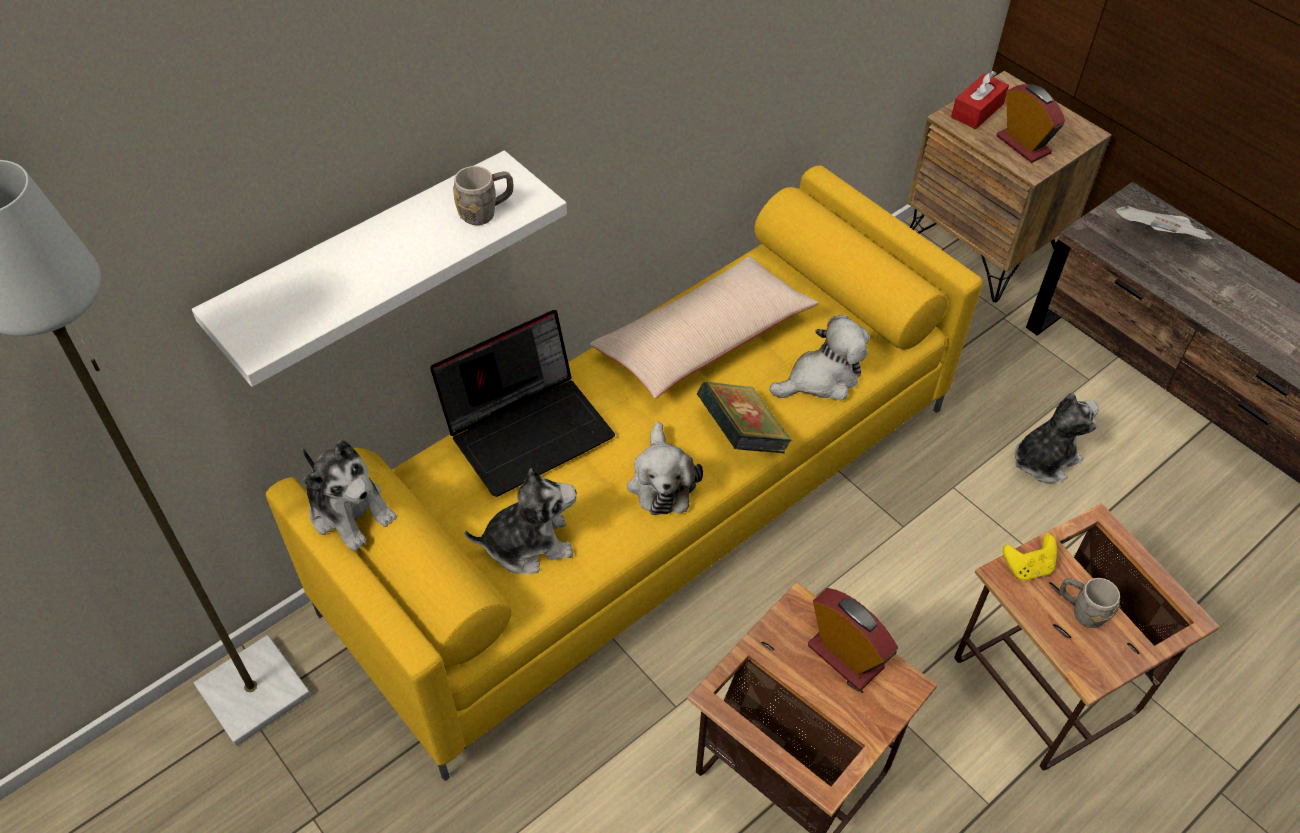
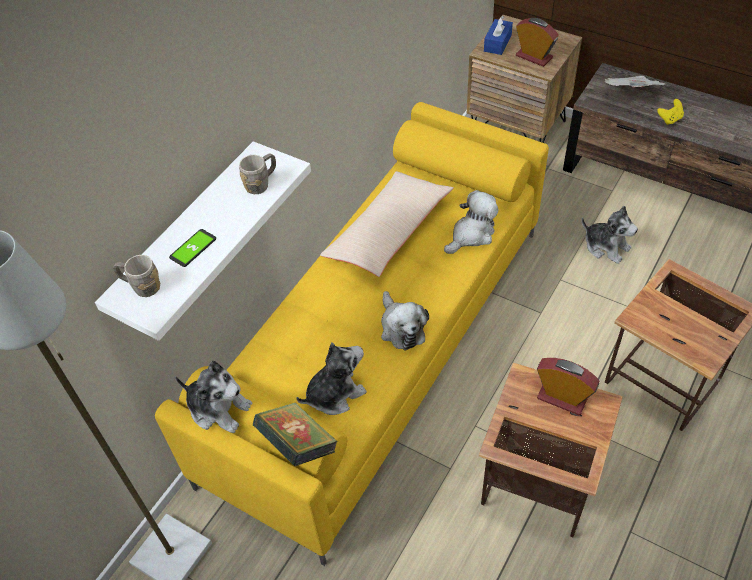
camera: 15 degrees left, 0 degrees up
(352, 274) = (193, 248): none -> phone
(529, 429) = (303, 321): laptop -> none
(741, 435) = (438, 284): book -> book (297, 445)
(977, 111) = (497, 43): red tissue box -> blue tissue box
(1027, 567) = (643, 310): yellow game controller -> yellow game controller (669, 119)
(1044, 460) = (606, 246): plush toy -> plush toy turned 90 degrees clockwise
(1081, 611) = (685, 325): grey mug -> grey mug (141, 286)

